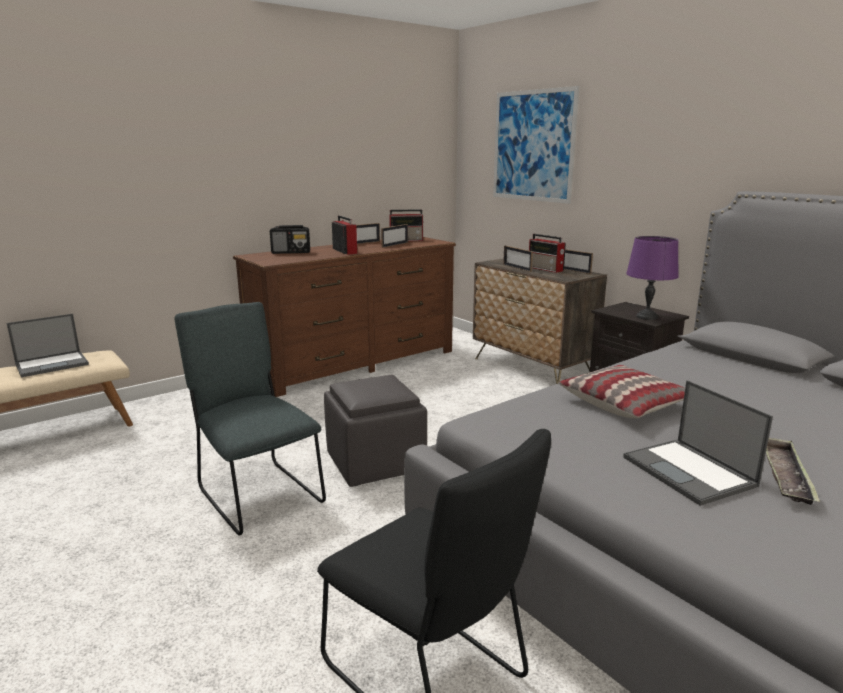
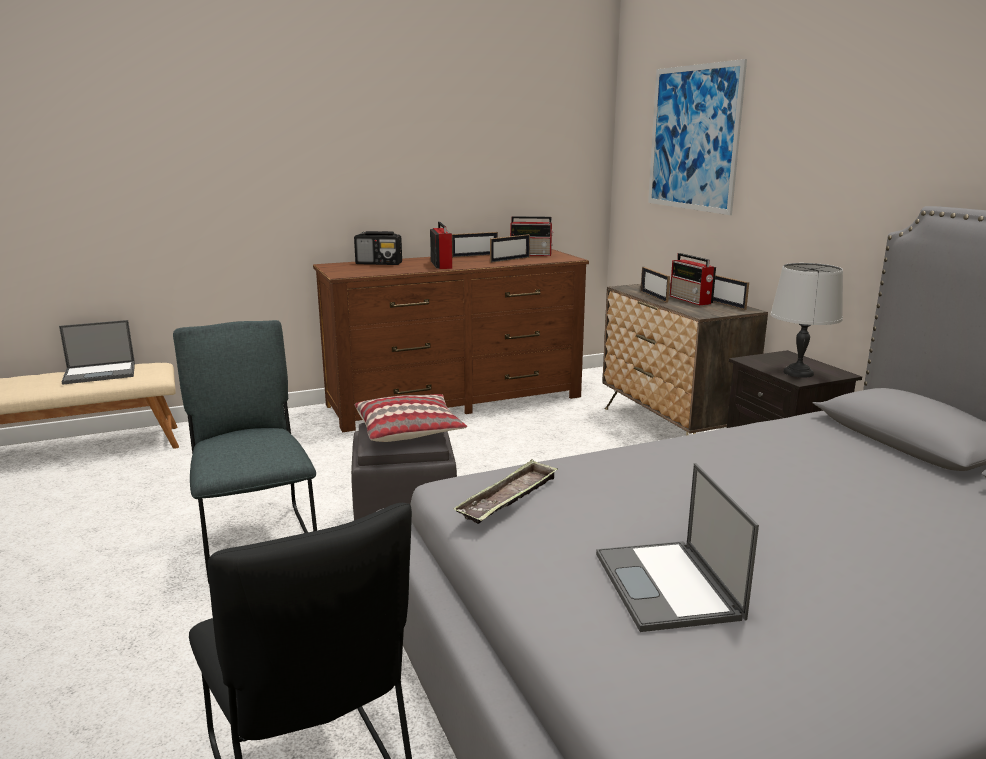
camera: 15 degrees right, 0 degrees up
(625, 403) = (665, 485): pillow -> pillow (409, 430)
(646, 317) = (798, 373): purple table lamp -> grey table lamp
(785, 475) = (801, 610): tray -> tray (508, 498)

